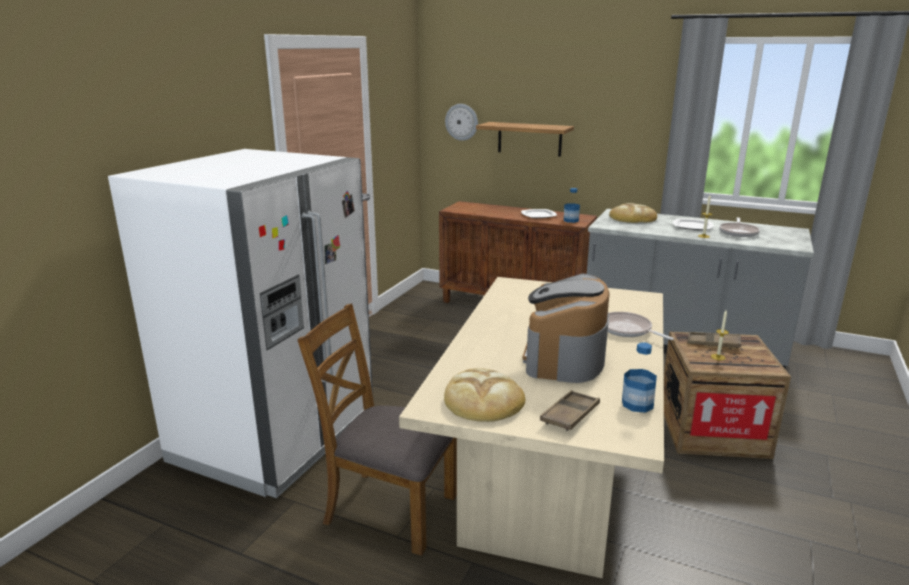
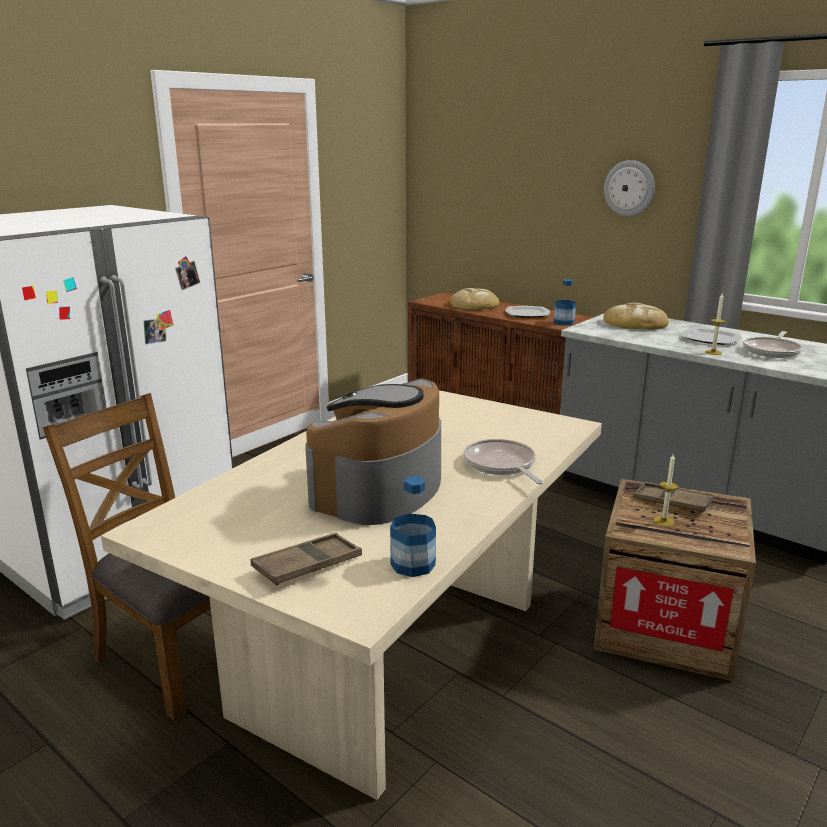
camera: 15 degrees right, 0 degrees up
(461, 122) = (451, 191): wall clock -> wall clock (629, 188)
(483, 400) = (219, 530): bread -> bread (474, 304)
(529, 139) = (528, 214): shelf -> none

